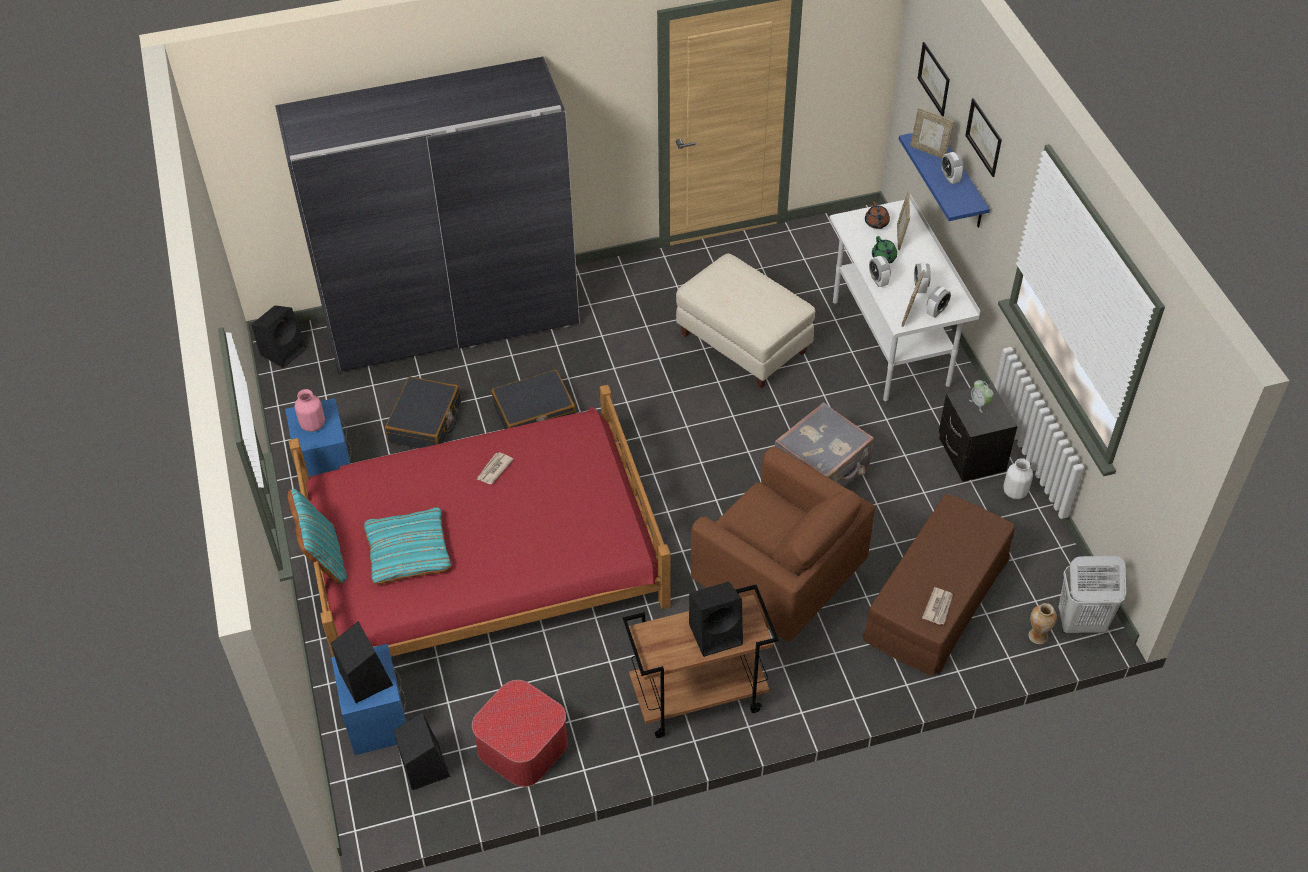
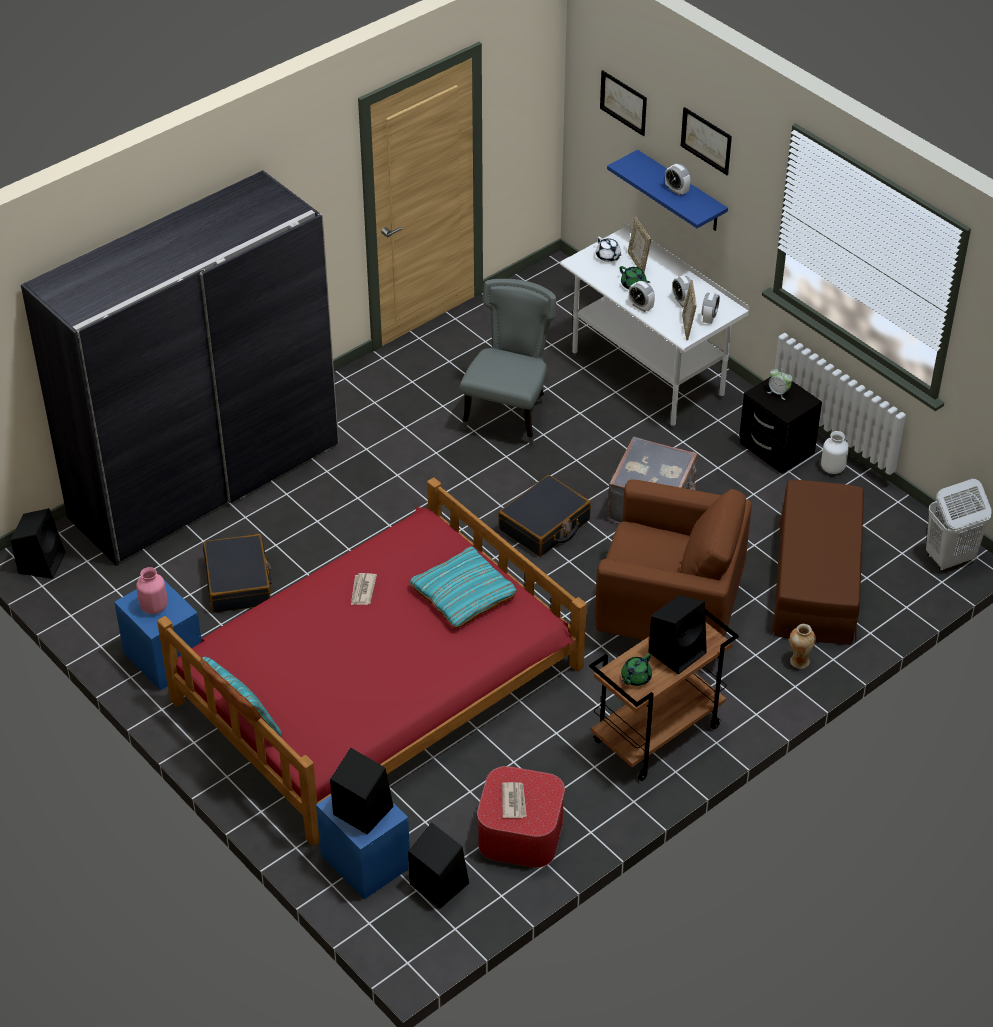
camera: 25 degrees left, 5 degrees down
(408, 550) = (325, 689): turquoise pillow -> turquoise pillow (463, 593)
(534, 414) = (345, 540): black suitcase -> black suitcase (544, 525)
(662, 645) = (635, 678): none -> green teapot
(744, 343) = (509, 414): beige ottoman -> grey chair
(876, 223) = (608, 257): brown teapot -> white teapot
(929, 151) = (643, 172): picture frame -> none
(938, 607) = (839, 575): newspaper -> newspaper (514, 801)
(1037, 636) = (920, 581): vase -> vase (799, 661)

